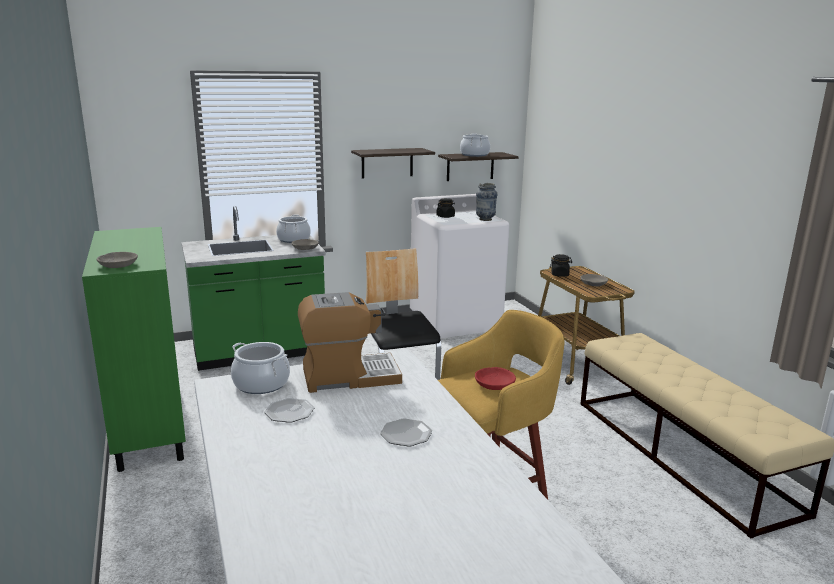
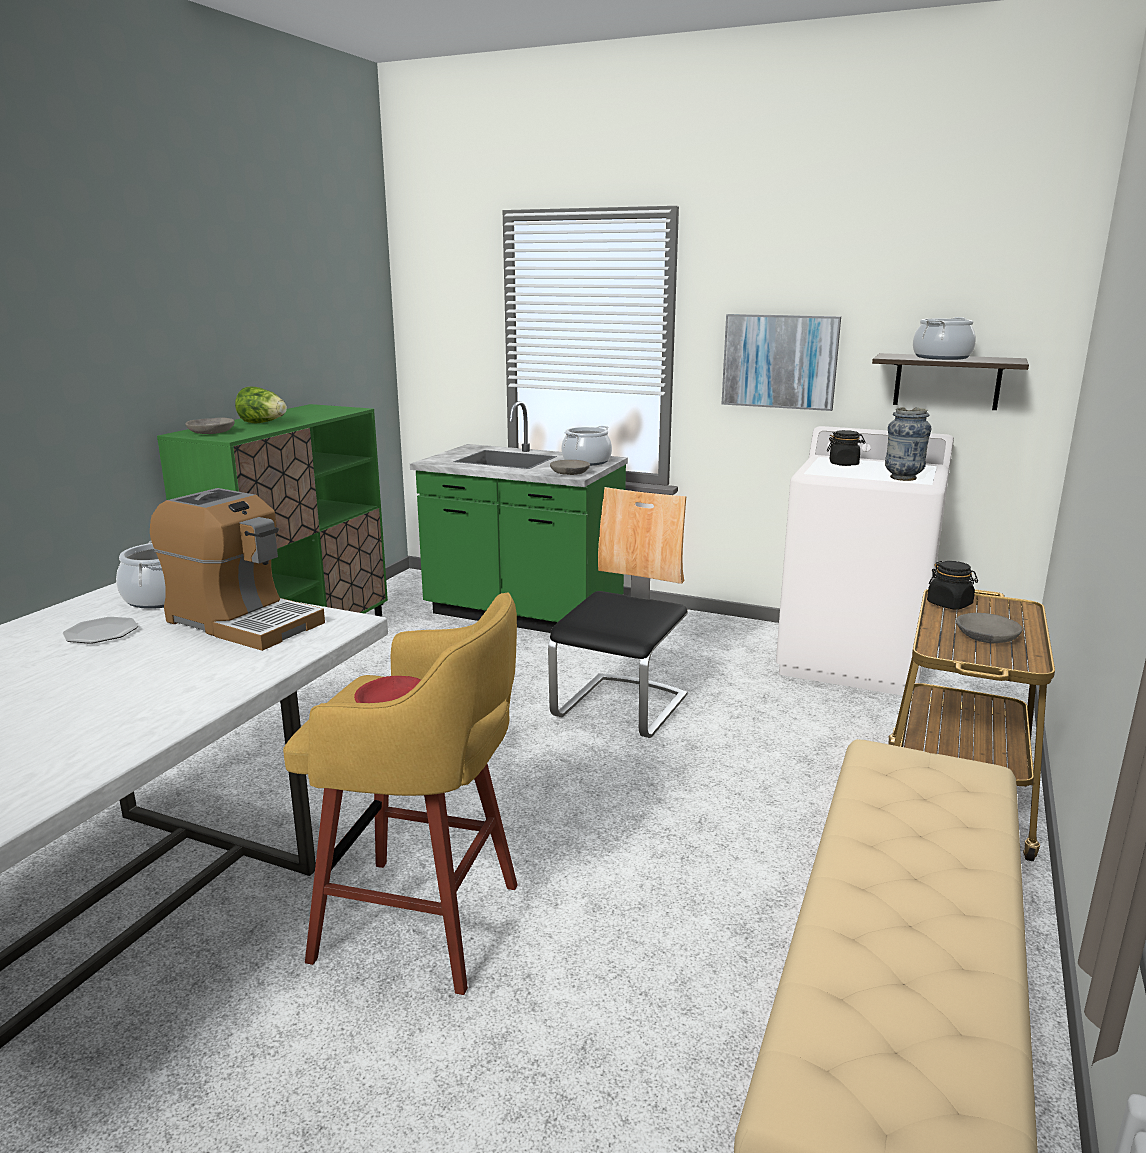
camera: 45 degrees right, 0 degrees up
(127, 251) = (263, 423): none -> lettuce
(387, 163) = (780, 361): shelf -> picture
(406, 435) = (102, 704): plate -> none

